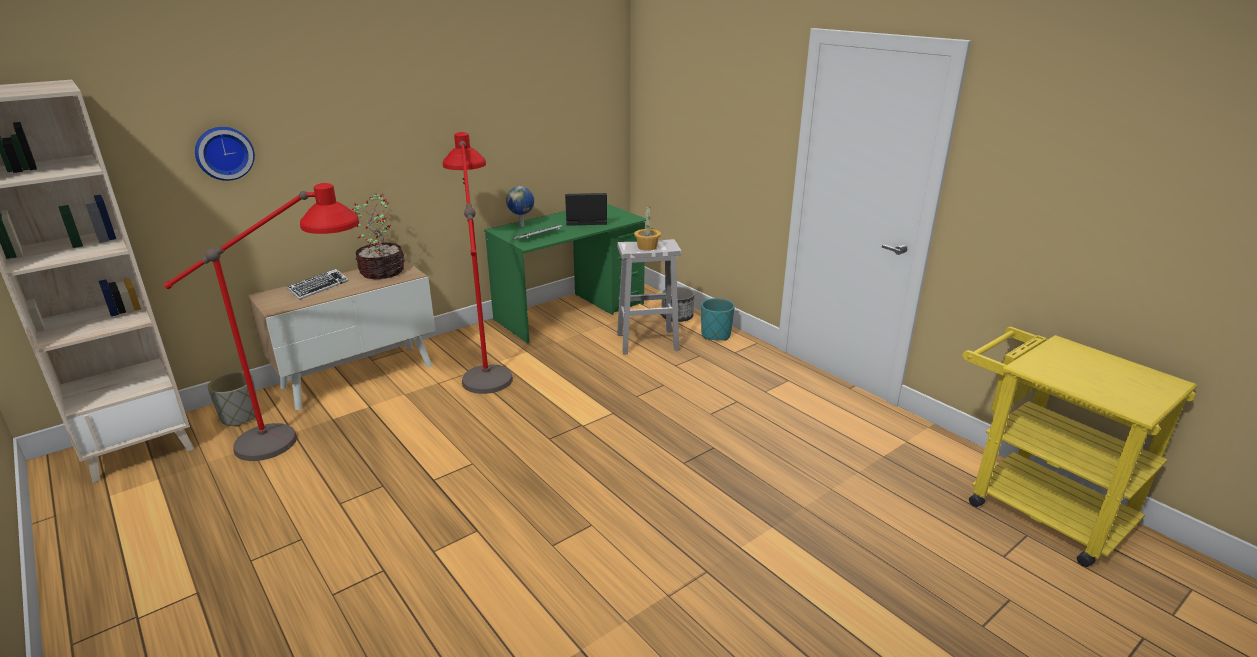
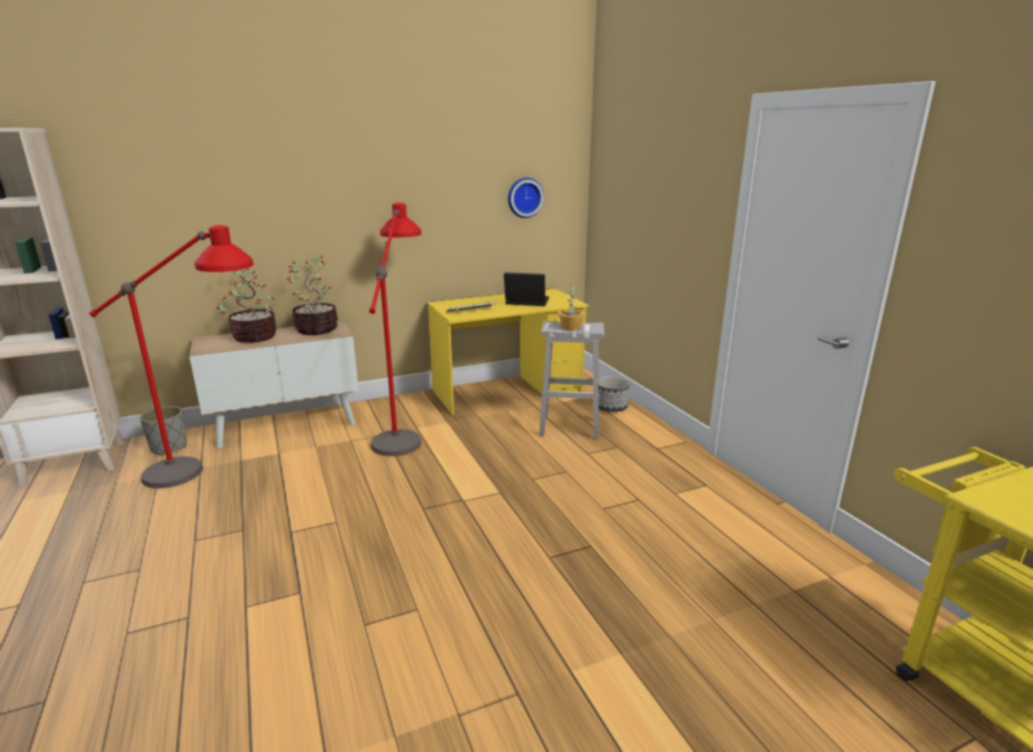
camera: 15 degrees right, 5 degrees down
(224, 153) = (178, 205): wall clock -> wall clock (524, 197)
(318, 287) = (253, 337): keyboard -> potted plant
(522, 226) = (463, 302): globe -> none
(570, 312) = (507, 391): green desk -> yellow desk
(716, 335) = (644, 429): turquoise planter -> none

